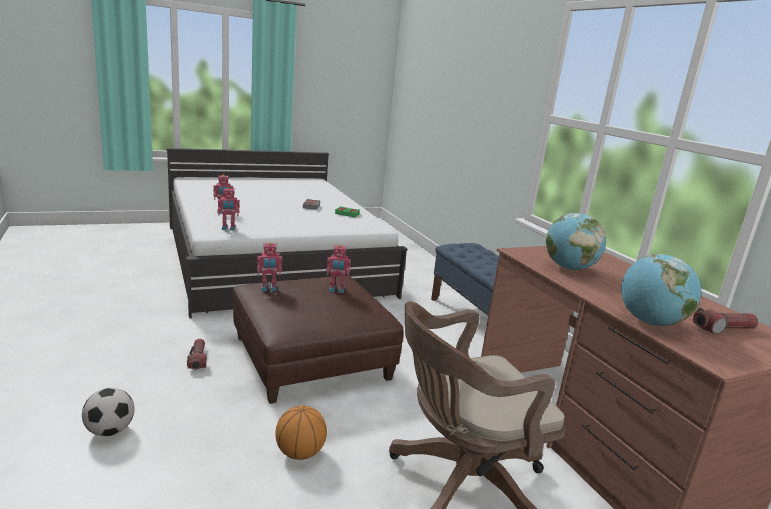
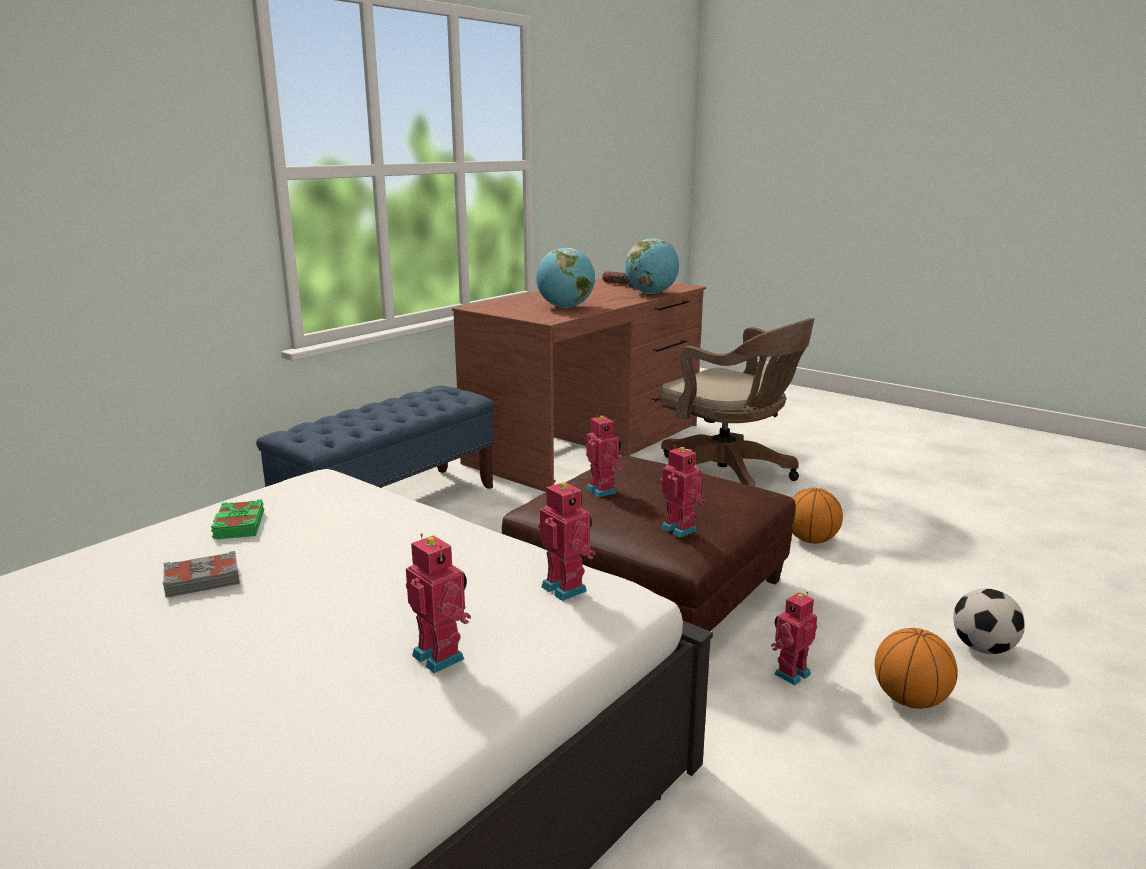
camera: 115 degrees left, 0 degrees up
(132, 377) = (909, 700): none -> basketball
(198, 359) = (790, 673): flashlight -> toy robot

